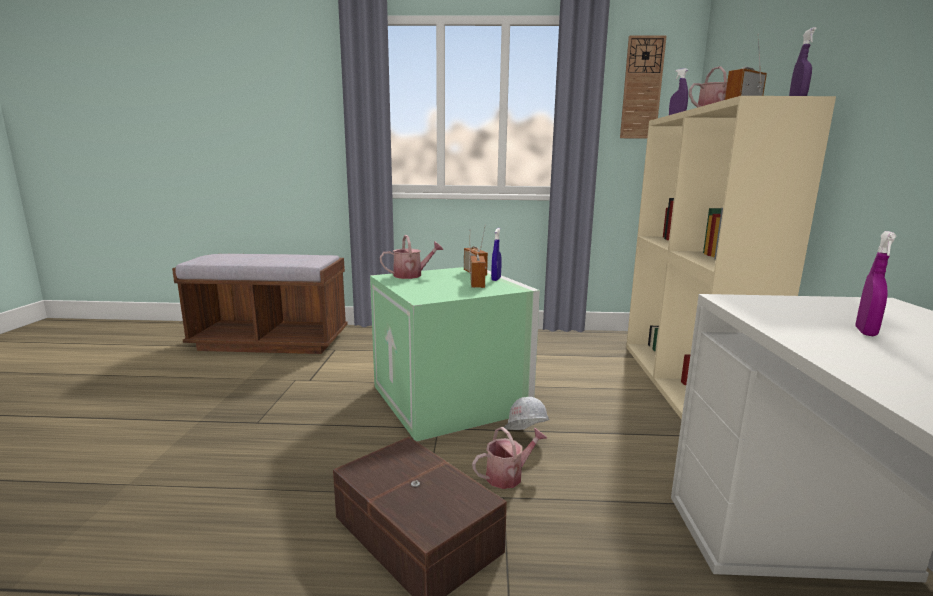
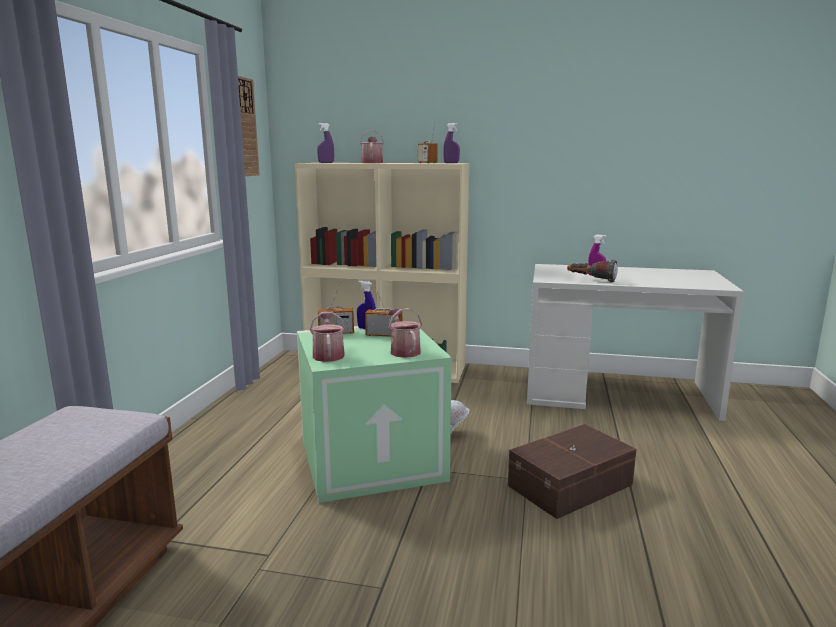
camera: 80 degrees left, 0 degrees up
(508, 475) = (503, 447): watering can -> watering can (404, 350)
(795, 326) = (591, 280): none -> flashlight

